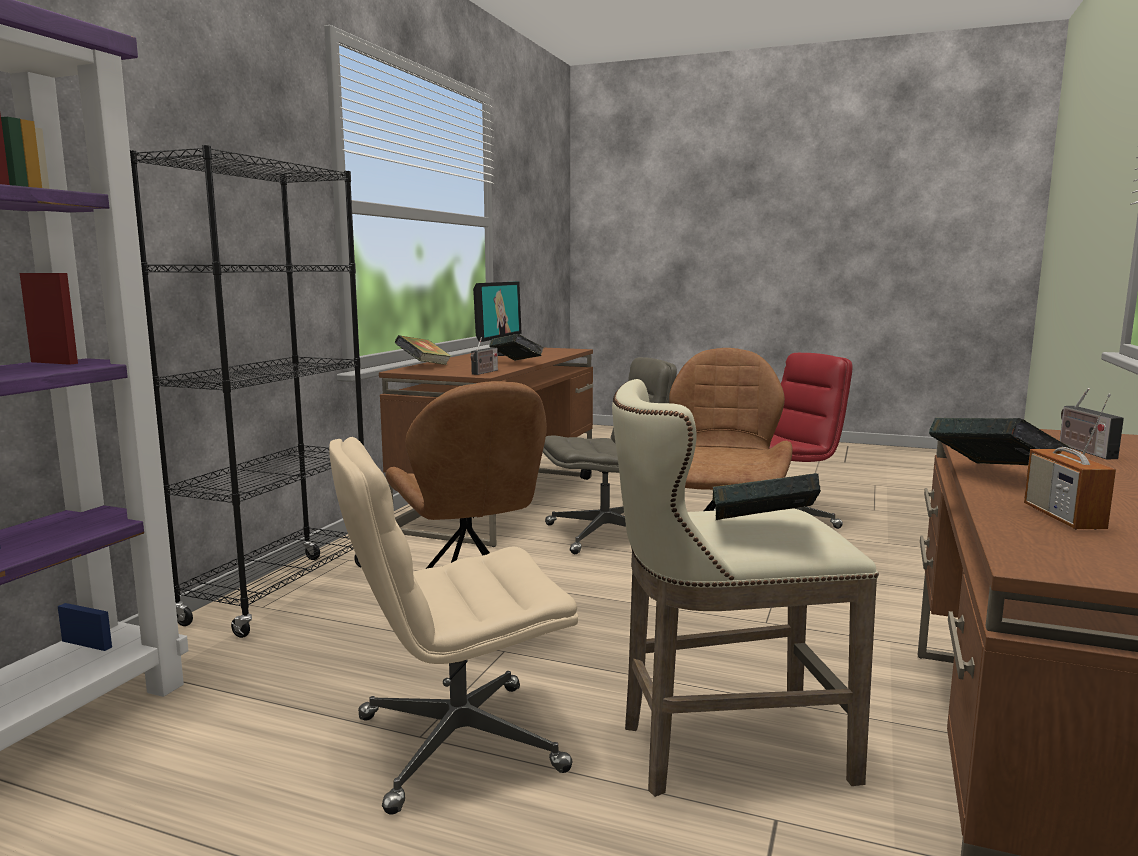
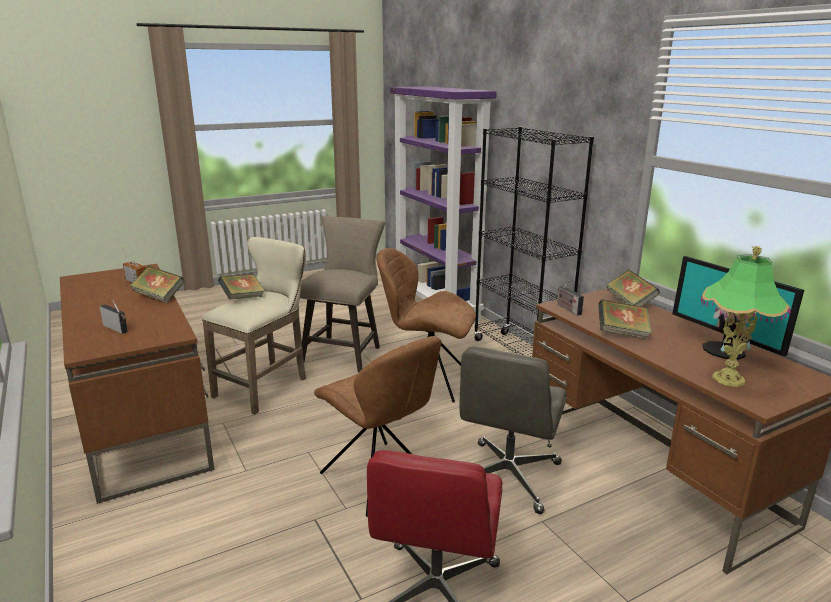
camera: 130 degrees right, 10 degrees up
(456, 745) = (344, 352): beige office chair -> beige stool
(551, 352) = (728, 379): none -> table lamp

